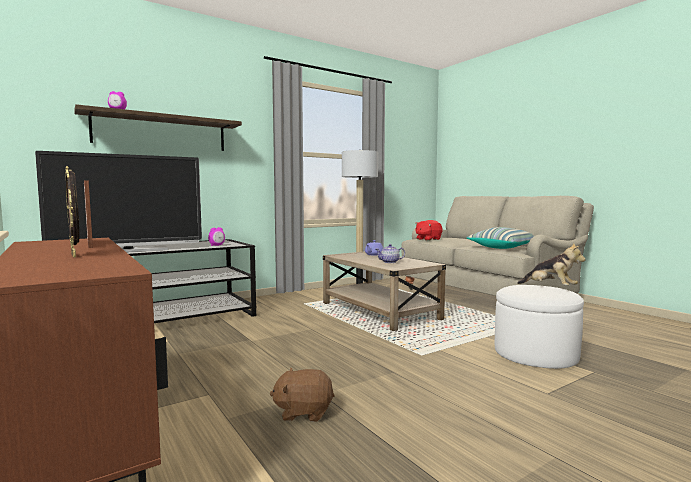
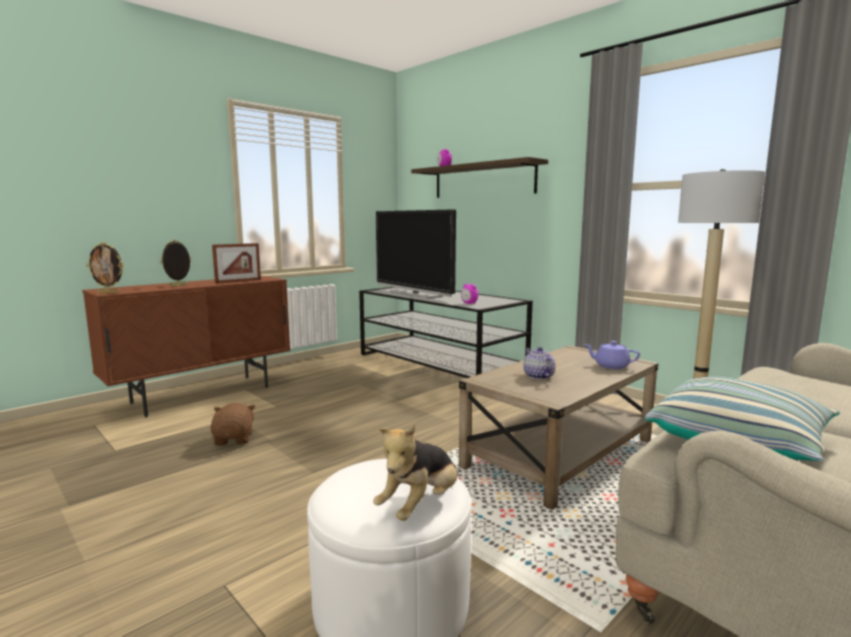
camera: 80 degrees right, 5 degrees up
(112, 271) = (109, 292): none -> picture frame
(428, 239) = (773, 376): red plush toy -> none

